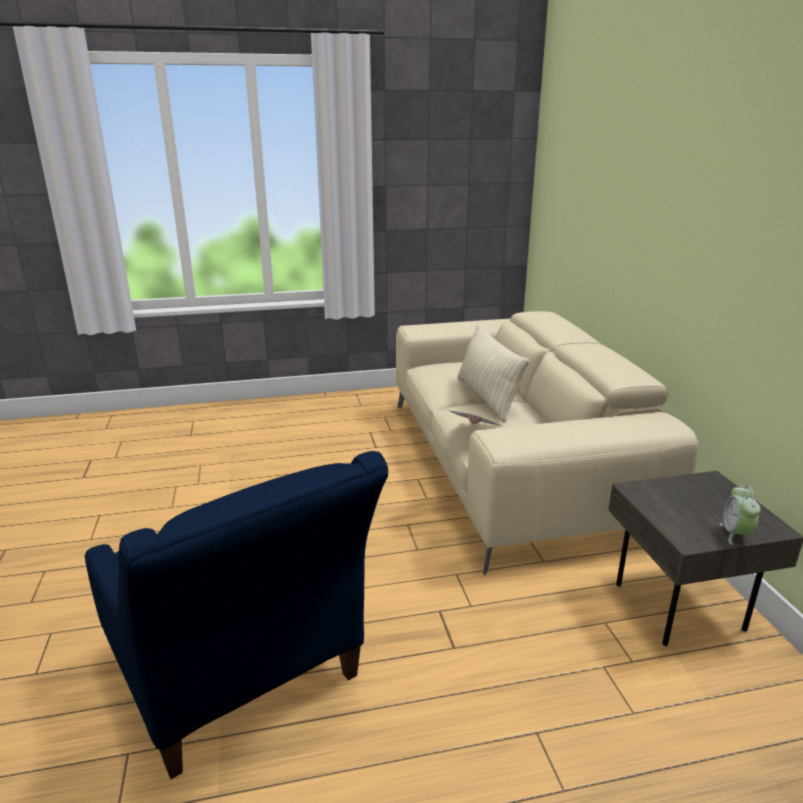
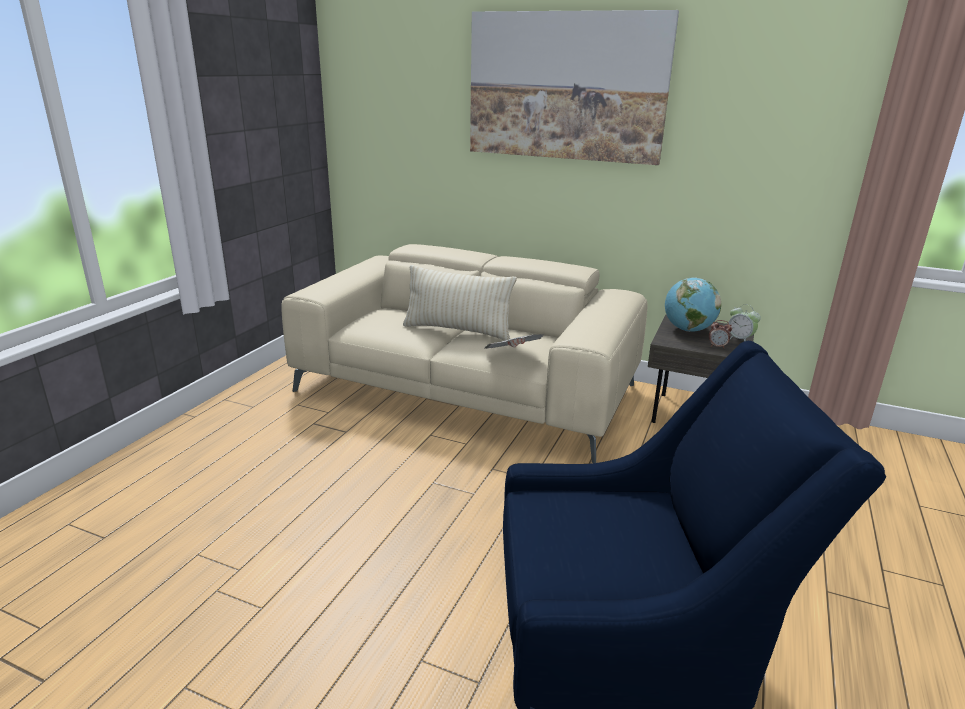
camera: 55 degrees left, 0 degrees up
(678, 159) = (566, 87): none -> picture
(683, 523) = (717, 346): none -> alarm clock
(696, 494) = (688, 330): none -> globe

